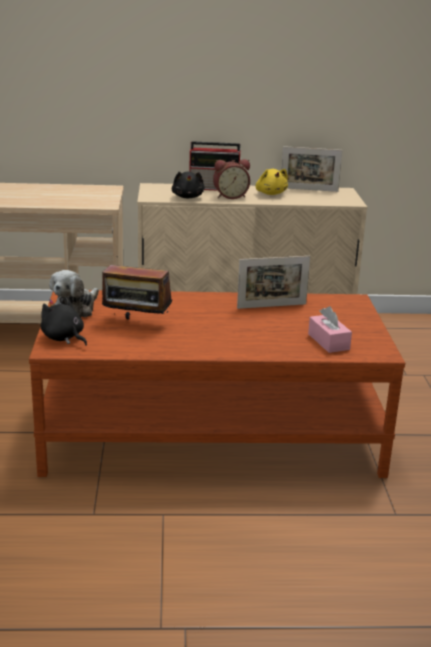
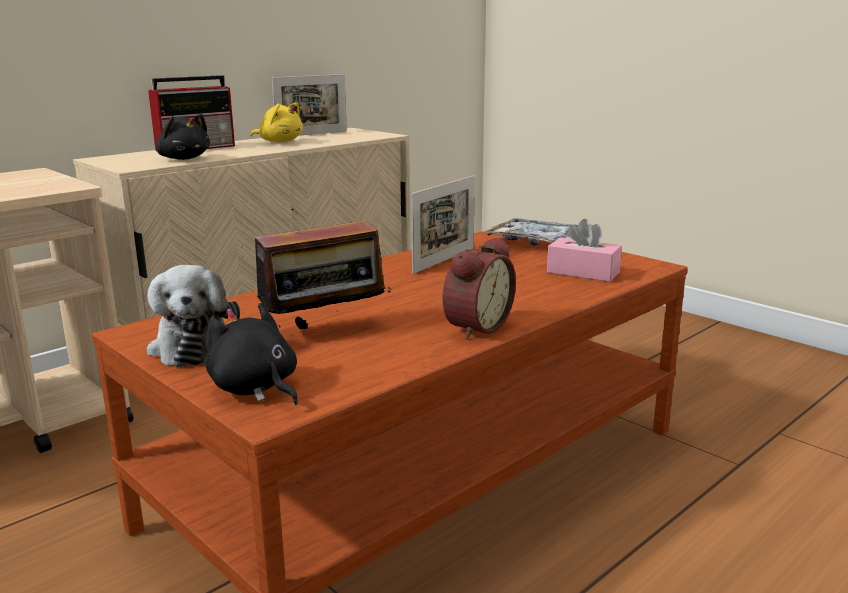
camera: 40 degrees left, 5 degrees down
(64, 338) = (255, 389): black plush toy -> black plush toy turned 45 degrees clockwise
(230, 196) = (238, 150): alarm clock -> alarm clock (474, 327)
(355, 312) = (534, 241): none -> tray

